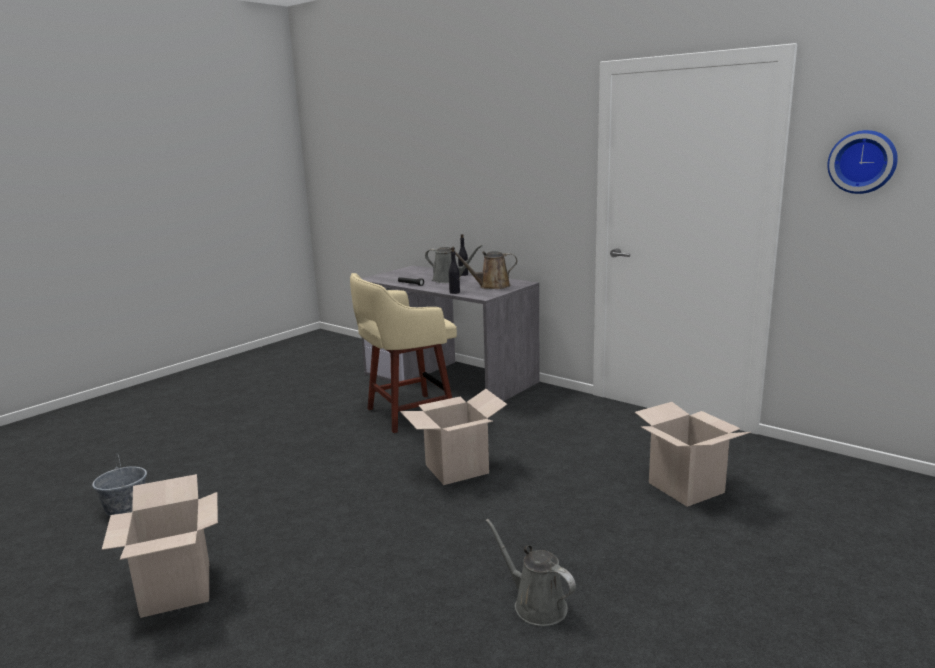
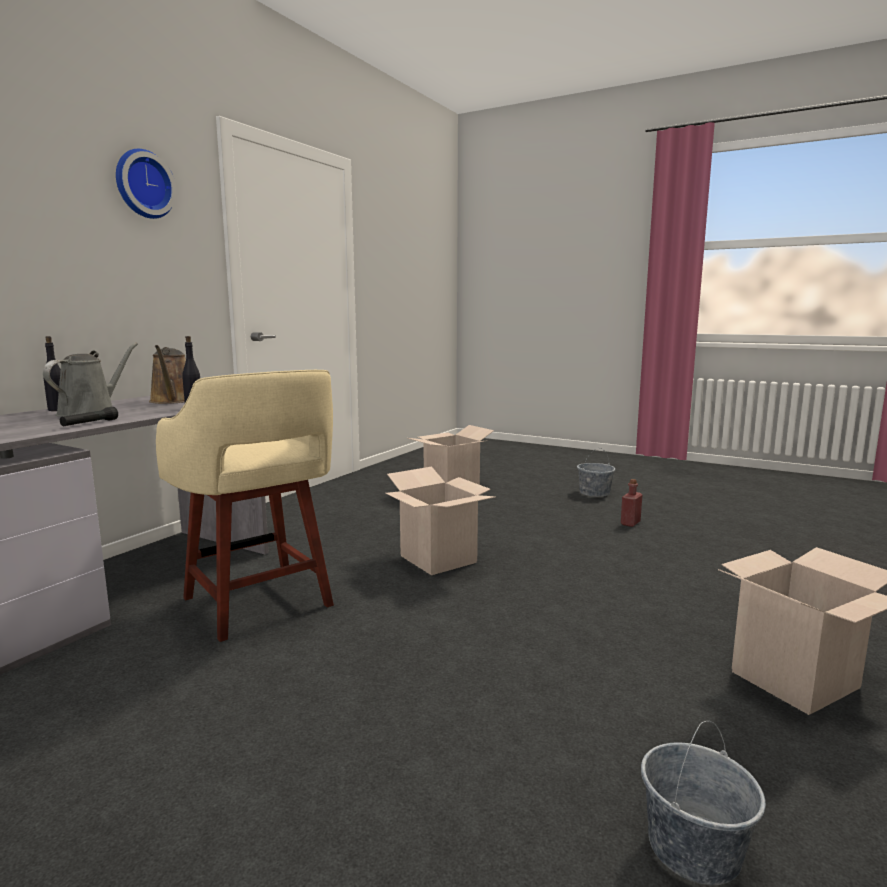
camera: 100 degrees left, 5 degrees down
(536, 605) = (630, 523): grey watering can -> red bottle
(690, 607) = (594, 493): none -> grey bucket
(862, 162) = (383, 253): wall clock -> wall clock (143, 184)

